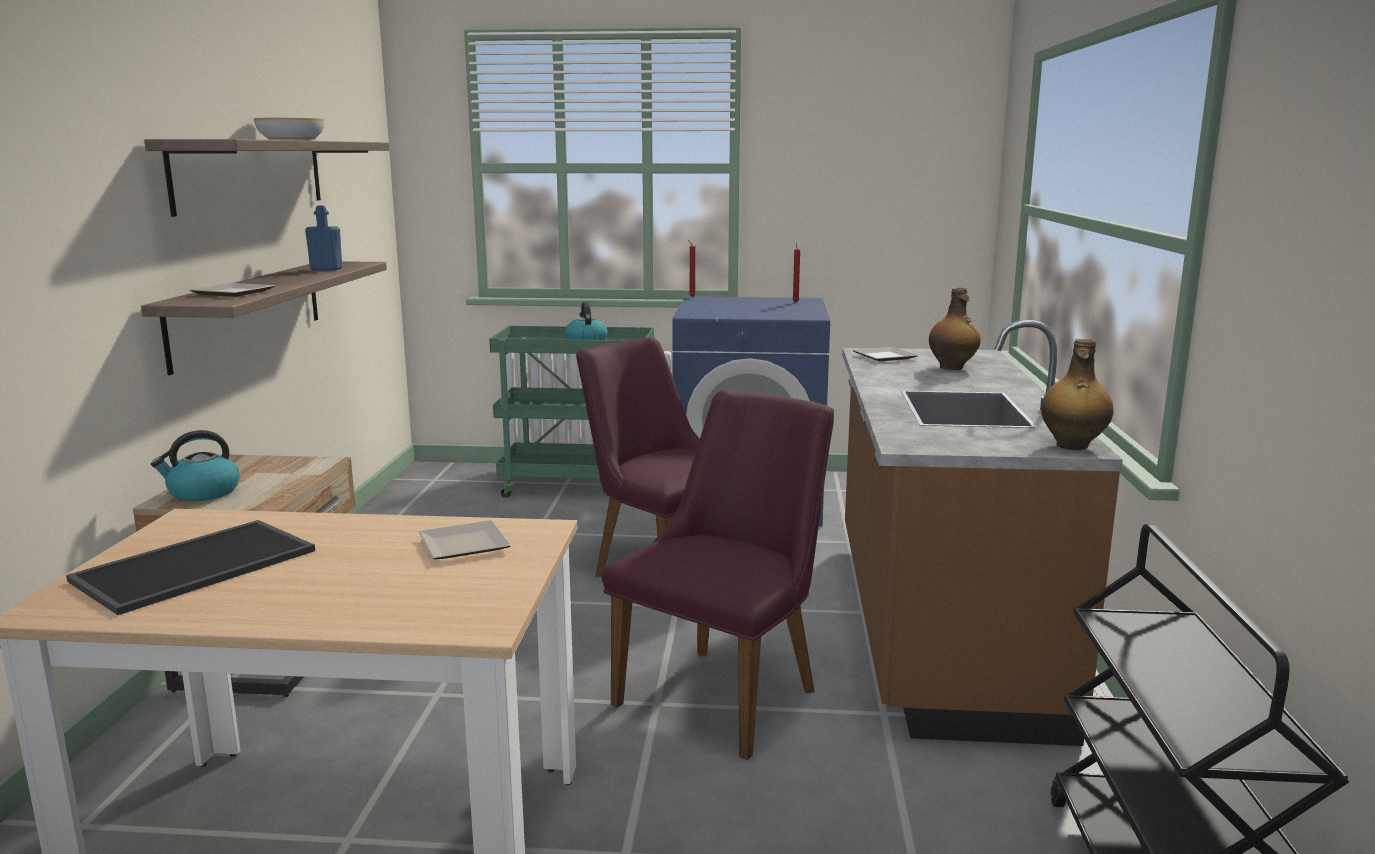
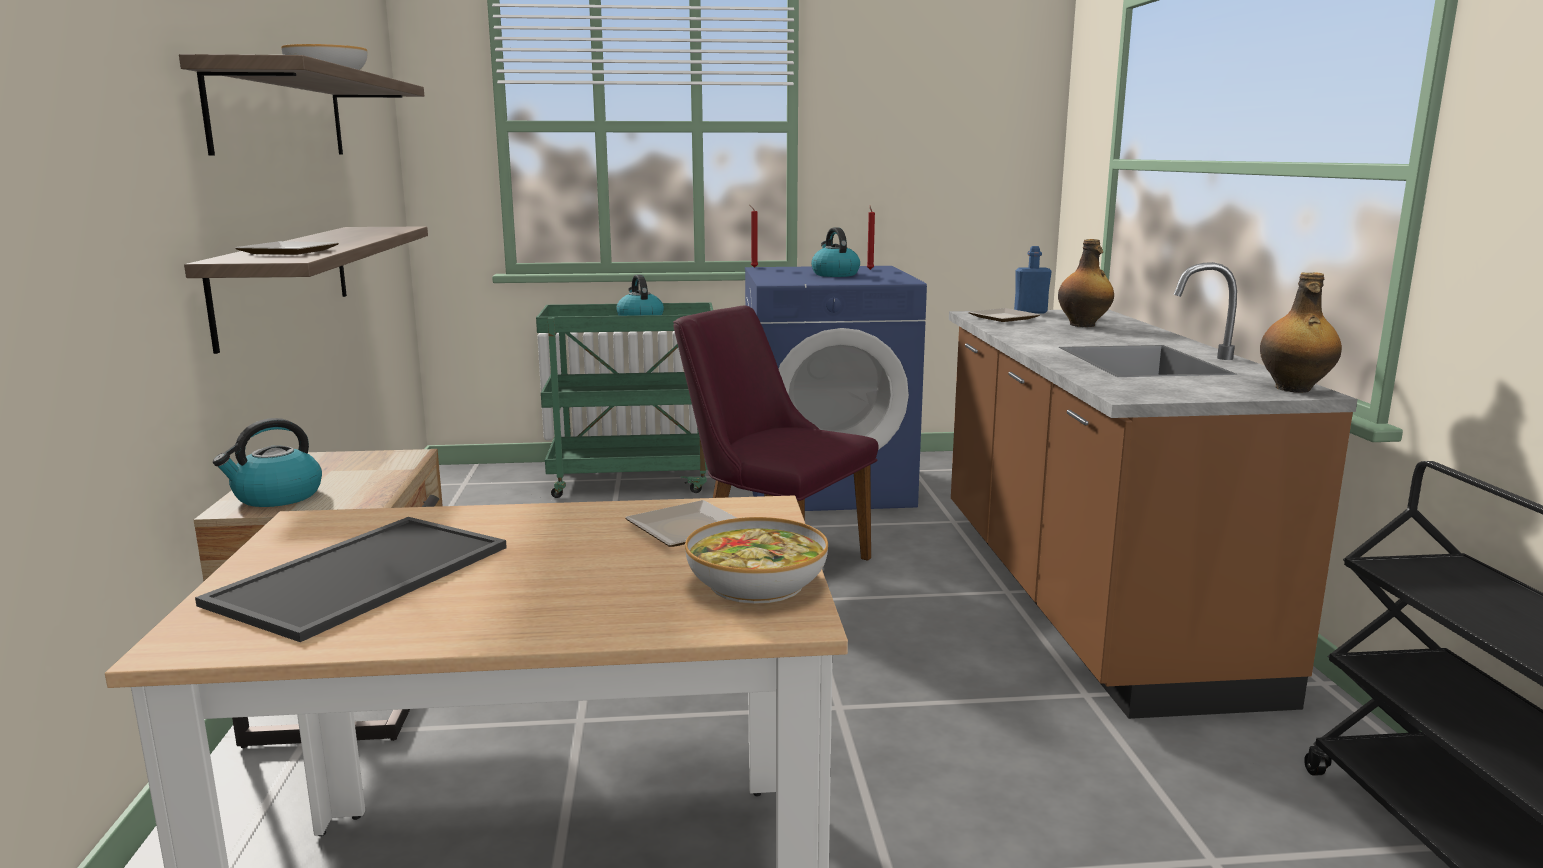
camera: 10 degrees left, 0 degrees up
(326, 269) = (367, 232): blue bottle -> blue bottle (1030, 312)
(479, 595) = (756, 583): none -> bowl
(729, 690) = (911, 685): purple chair -> none
(756, 307) = (834, 274): none -> kettle

